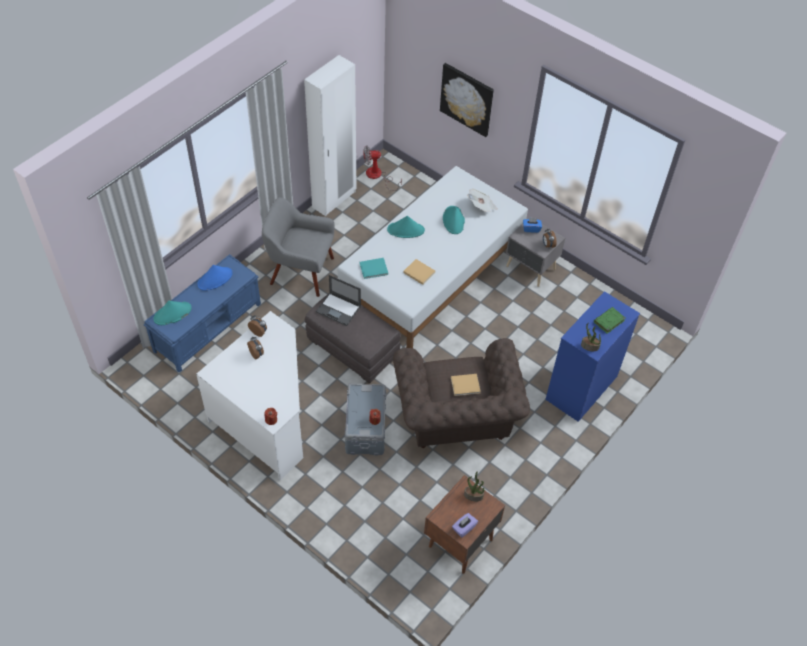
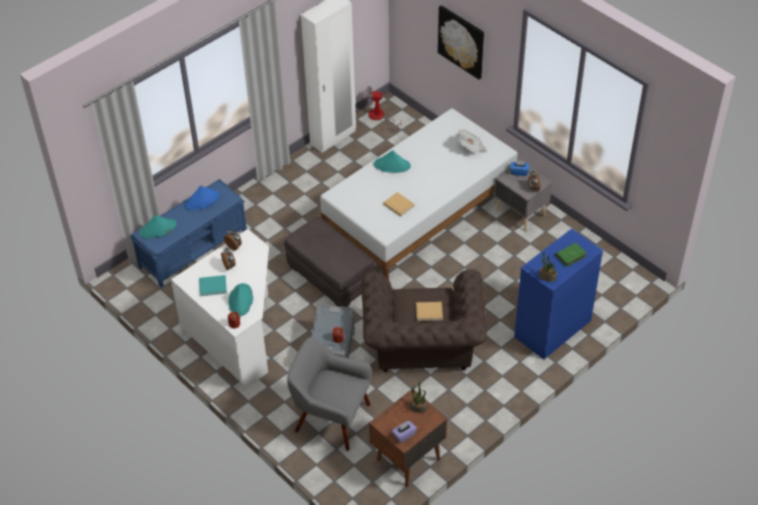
camera: 10 degrees right, 5 degrees down
(300, 271) = (290, 203): grey armchair -> grey armchair (331, 418)
(339, 309) = (317, 235): laptop -> none
(374, 269) = (355, 199): turquoise book -> turquoise book (214, 286)
(453, 220) = (441, 159): turquoise hat -> turquoise hat (241, 300)

